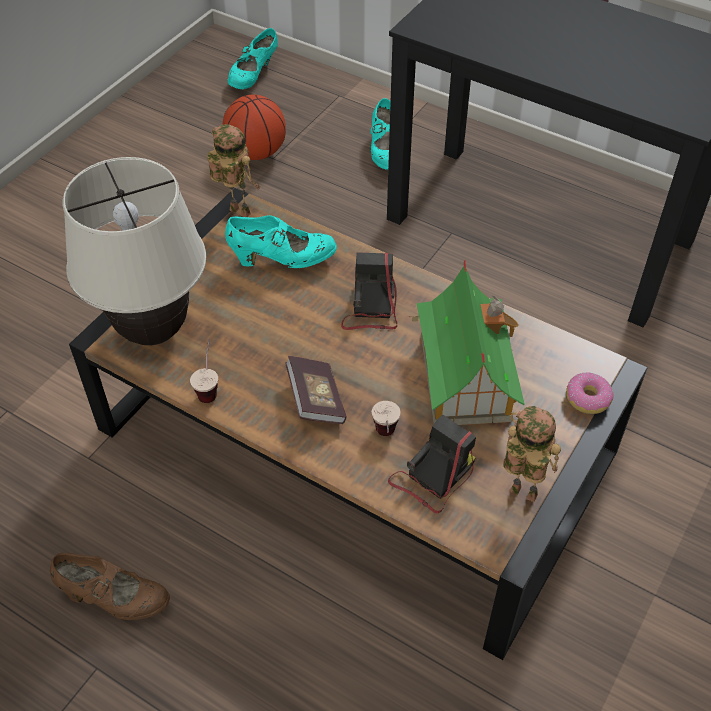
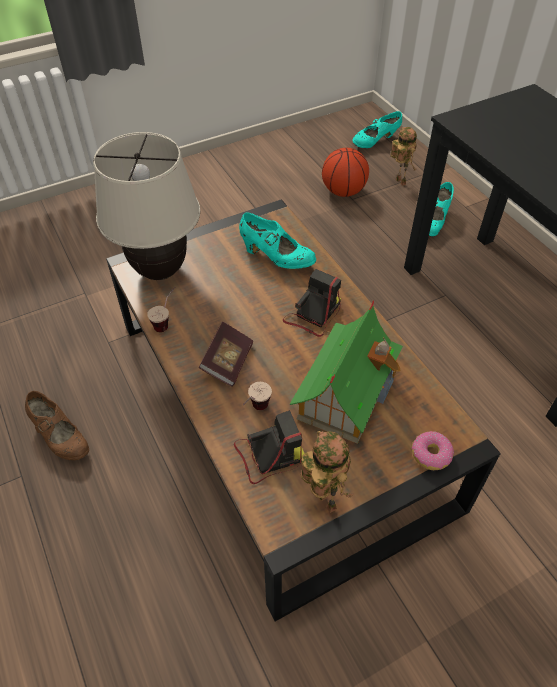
camera: 30 degrees right, 0 degrees up
(237, 213) = (269, 216): toy robot -> toy robot (398, 182)

